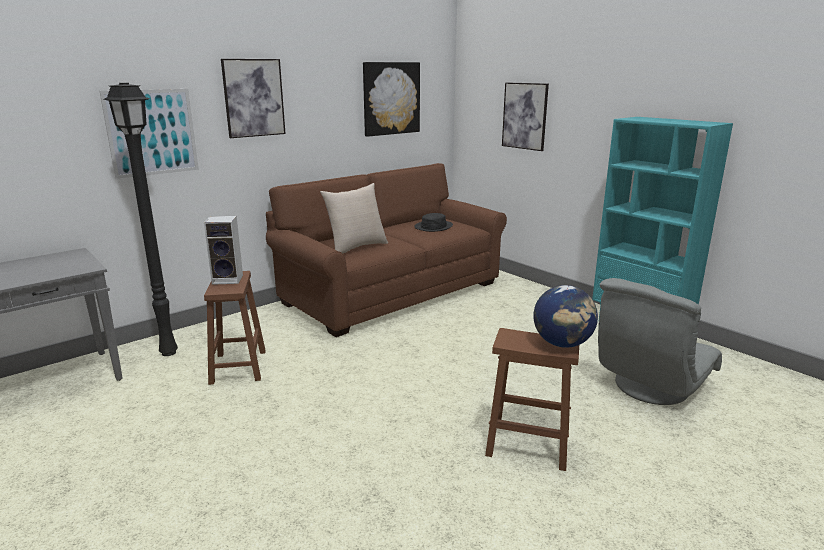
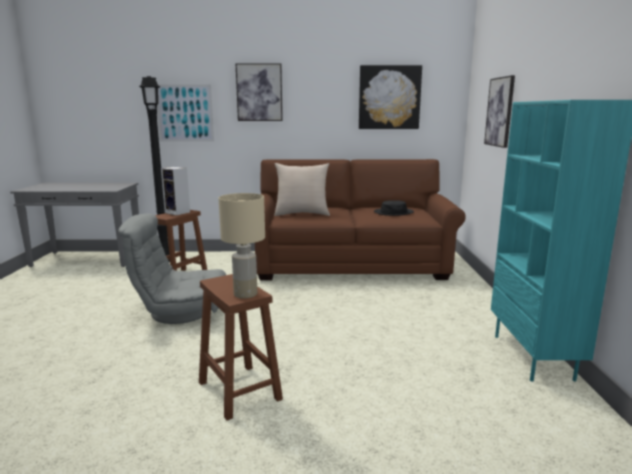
camera: 40 degrees right, 5 degrees down
(562, 344) = (246, 294): globe -> beige table lamp
(649, 386) = (433, 403): grey armchair -> grey armchair (181, 312)

